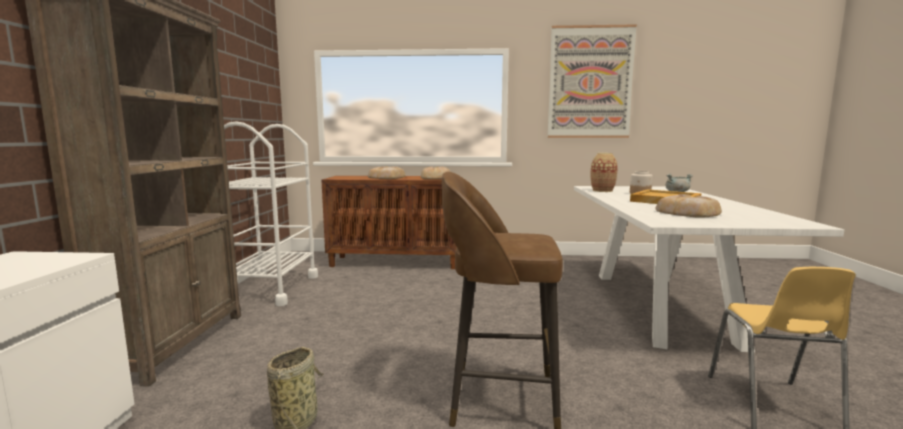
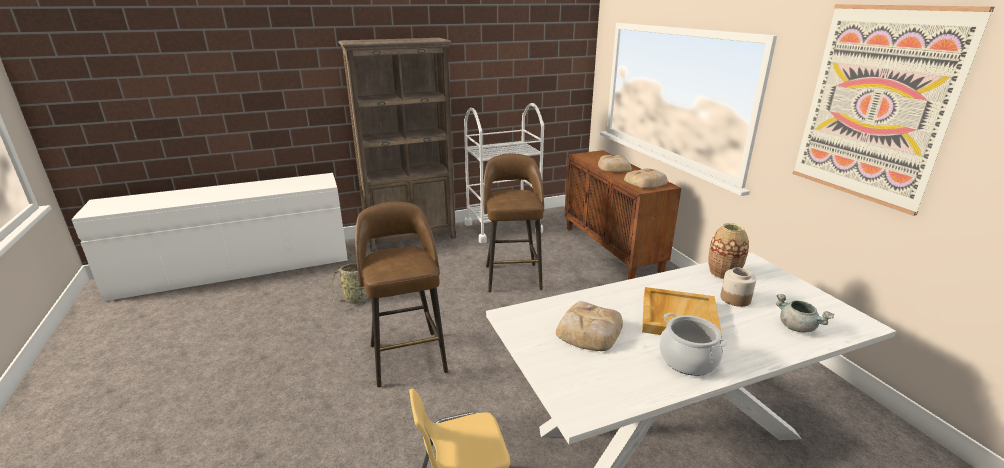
camera: 65 degrees right, 15 degrees up
(387, 306) = (513, 276): none -> brown stool
(723, 205) = (688, 360): none -> cooking pot

